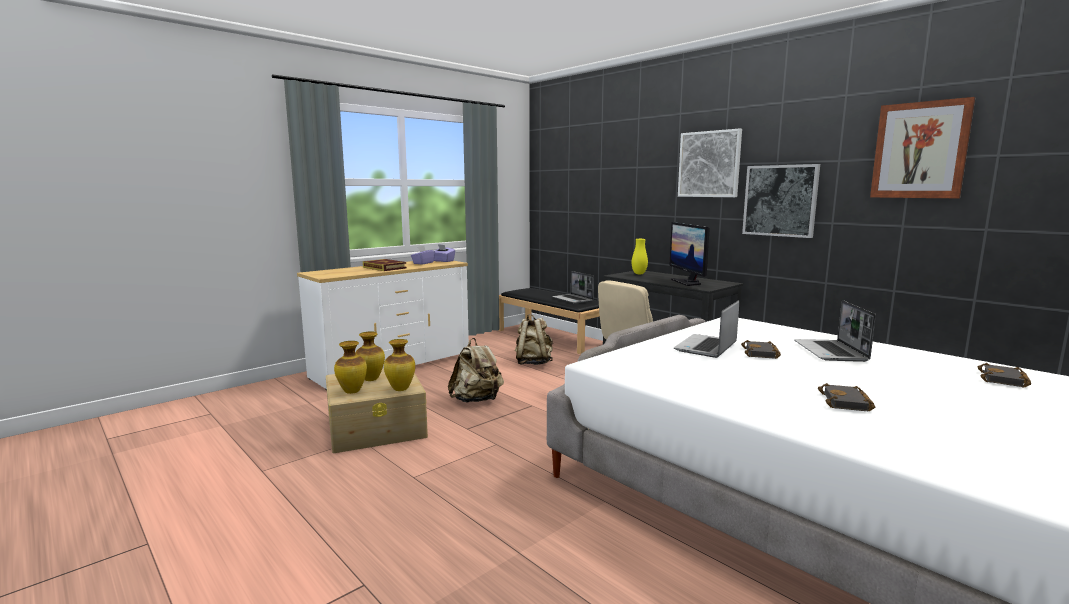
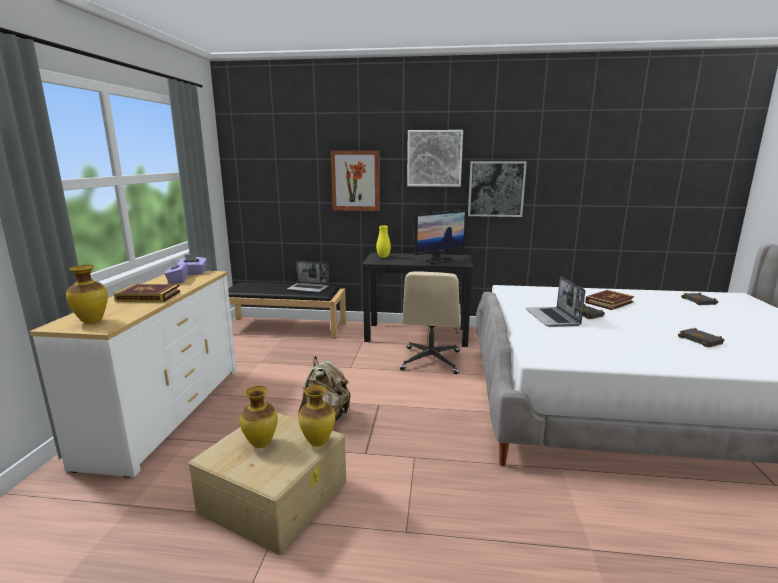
camera: 40 degrees left, 5 degrees up
(352, 391) = (271, 469): vase -> vase (92, 321)
(533, 363) = (310, 360): beige backpack -> none
(688, 282) = (438, 260): monitor -> monitor turned 75 degrees counterclockwise
(831, 352) = (609, 302): laptop -> book
(920, 150) = (591, 154): picture -> picture (355, 181)

